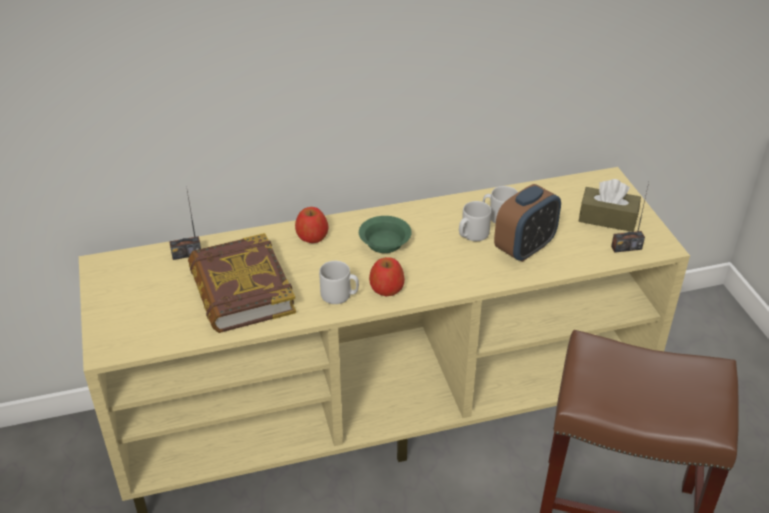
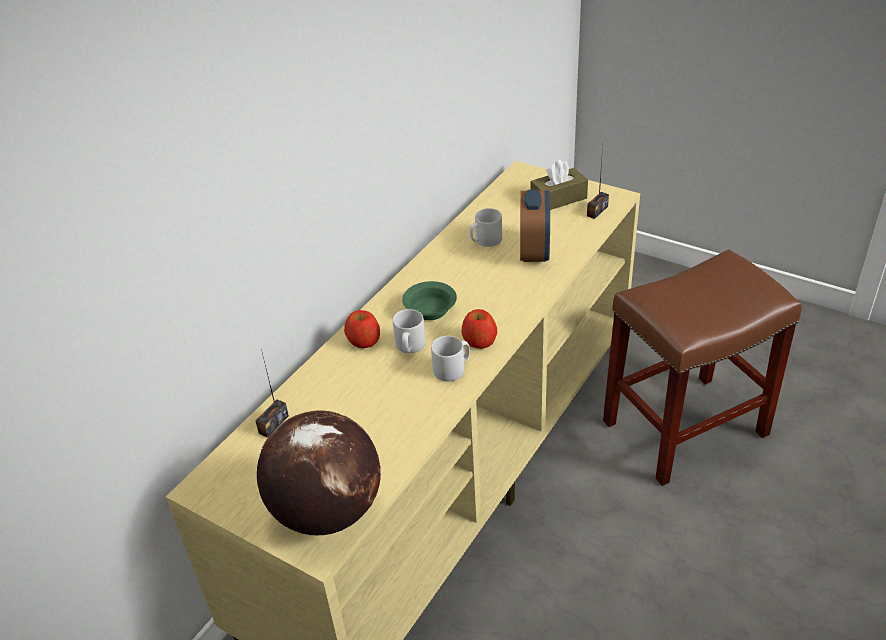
camera: 40 degrees left, 0 degrees up
(141, 330) = (326, 511): none -> globe
(241, 290) = (367, 420): book -> none
(472, 234) = (485, 264): grey mug -> grey mug (409, 346)

